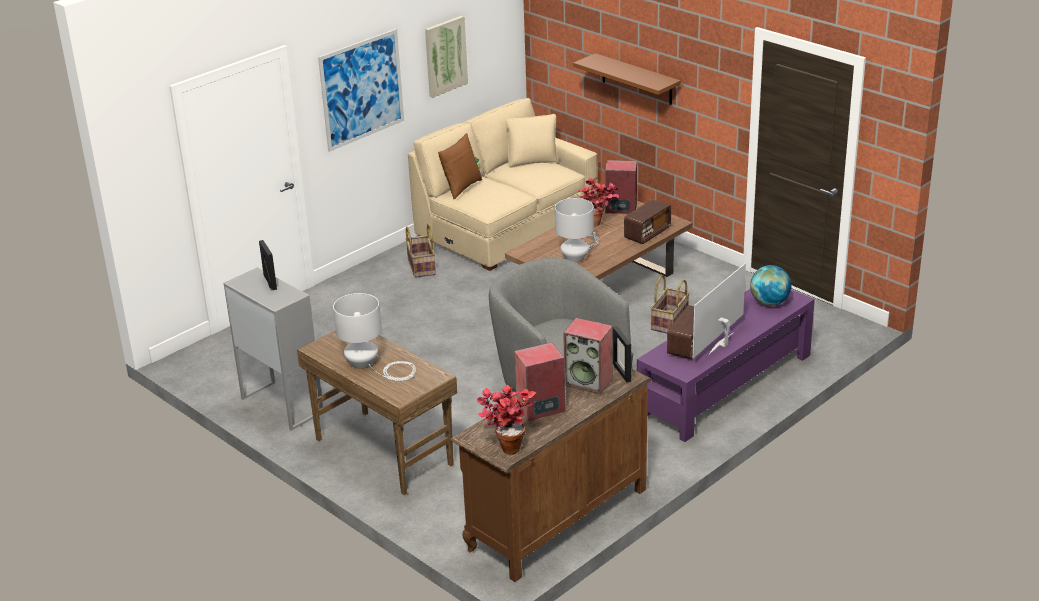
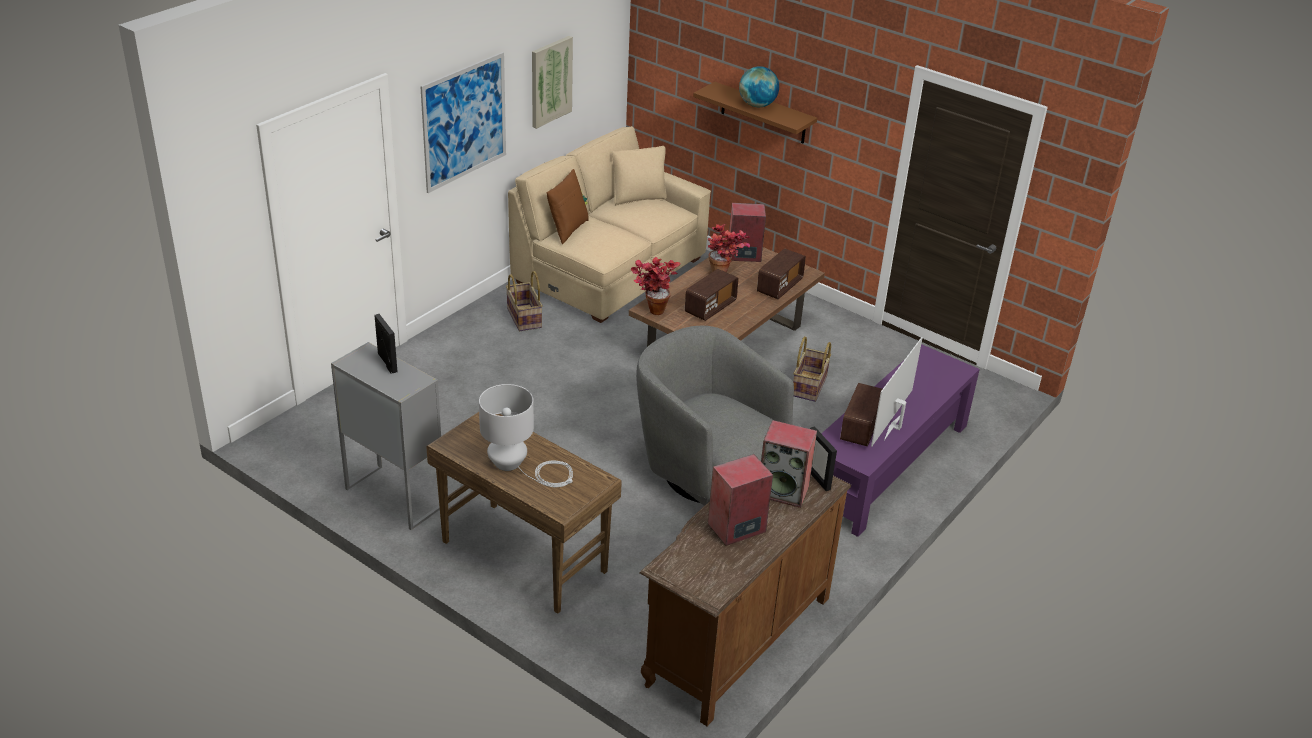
camera: 10 degrees left, 5 degrees up
(506, 446) = (708, 582): potted plant -> potted plant (652, 309)
(579, 251) = (710, 308): grey table lamp -> radio
(769, 303) = (933, 374): globe -> globe (757, 105)

